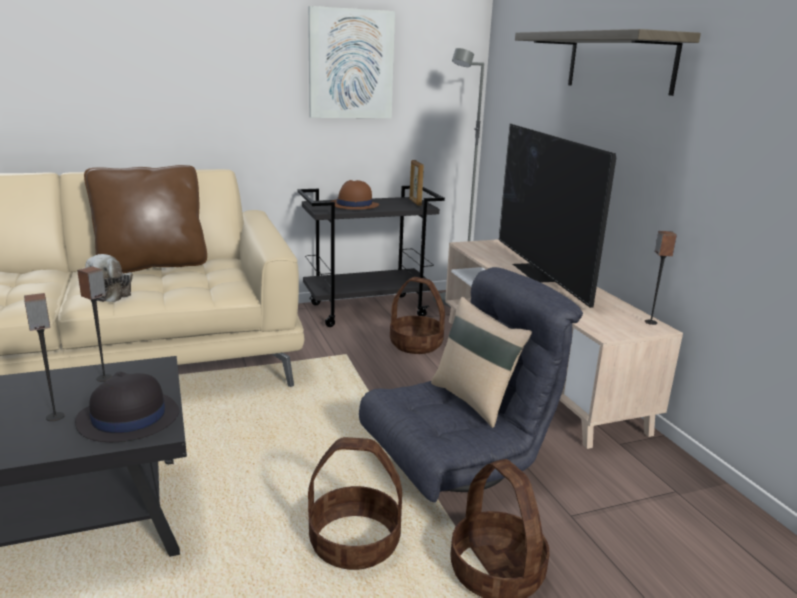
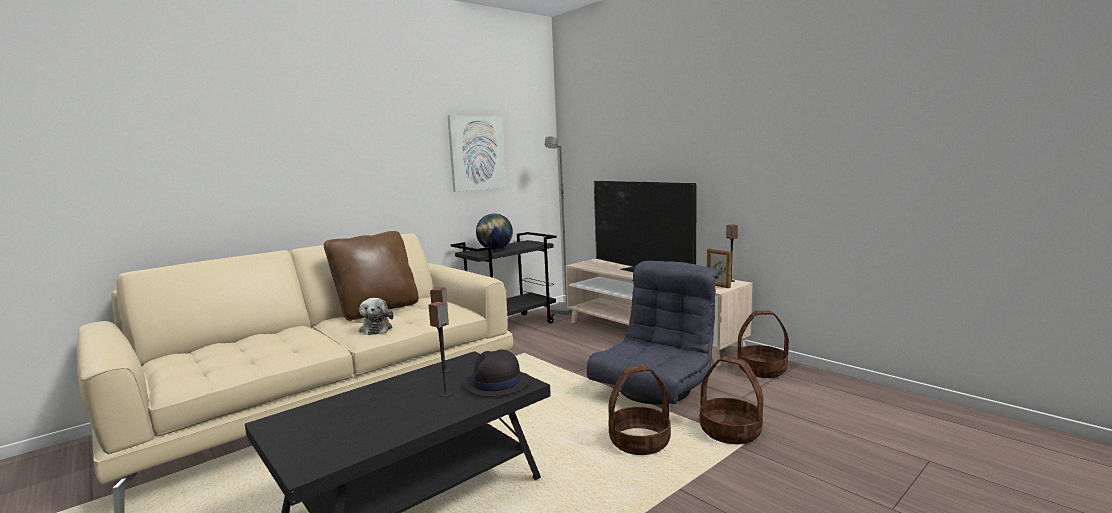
camera: 20 degrees left, 10 degrees down
(353, 205) = (495, 249): brown hat -> globe
(415, 202) = (532, 243): picture frame -> picture frame (718, 286)
(416, 344) = (564, 338): basket -> basket (762, 370)
(474, 400) = (656, 346): beige pillow -> none
(619, 62) = (671, 134): shelf -> none

